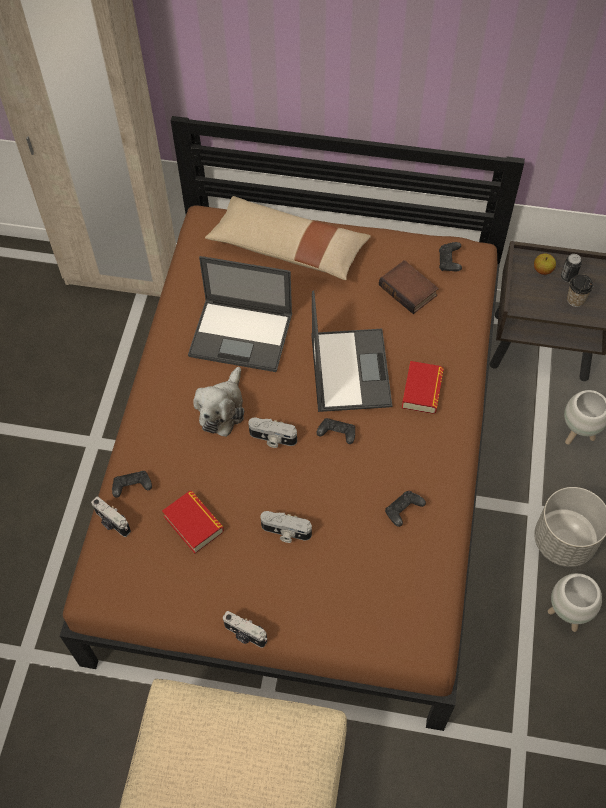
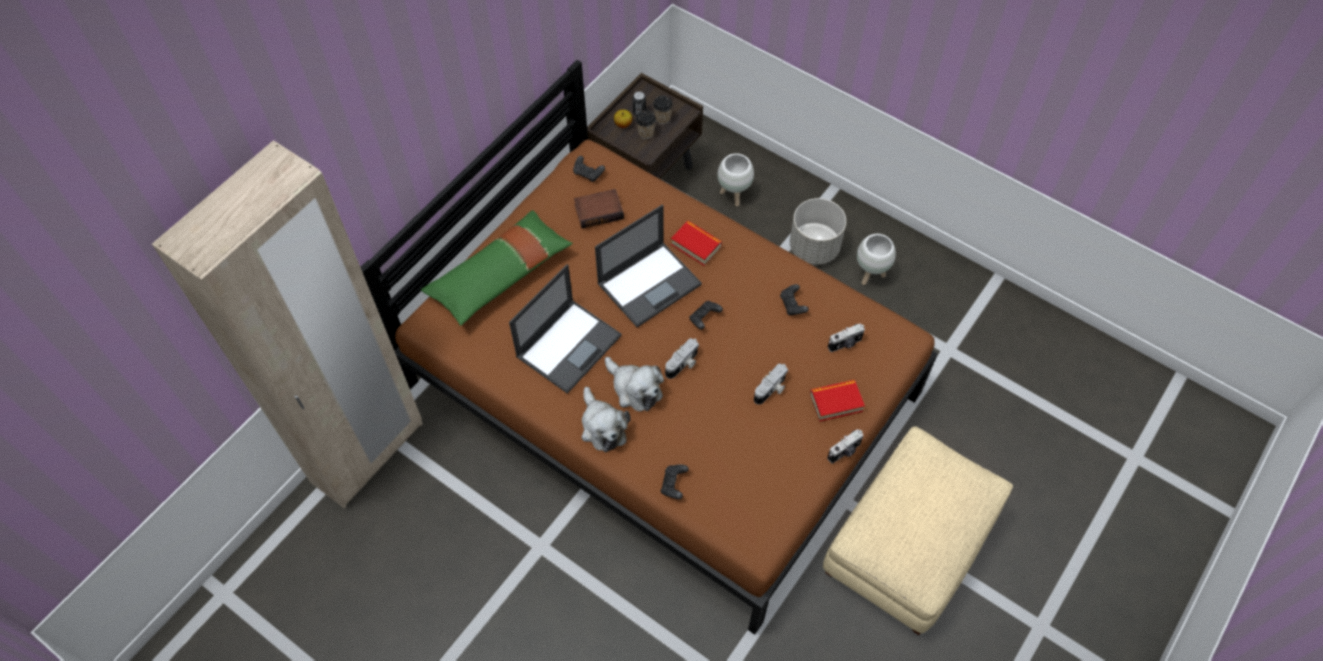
camera: 65 degrees left, 0 degrees up
(112, 523) = (700, 512): camera -> camera (845, 344)
(168, 400) = (602, 426): none -> plush toy
(193, 524) = (732, 451): book -> book (836, 402)
(288, 248) = (499, 275): beige pillow -> green pillow
(350, 369) = (650, 283): laptop -> laptop turned 120 degrees clockwise
(546, 294) = (646, 133): none -> cup

